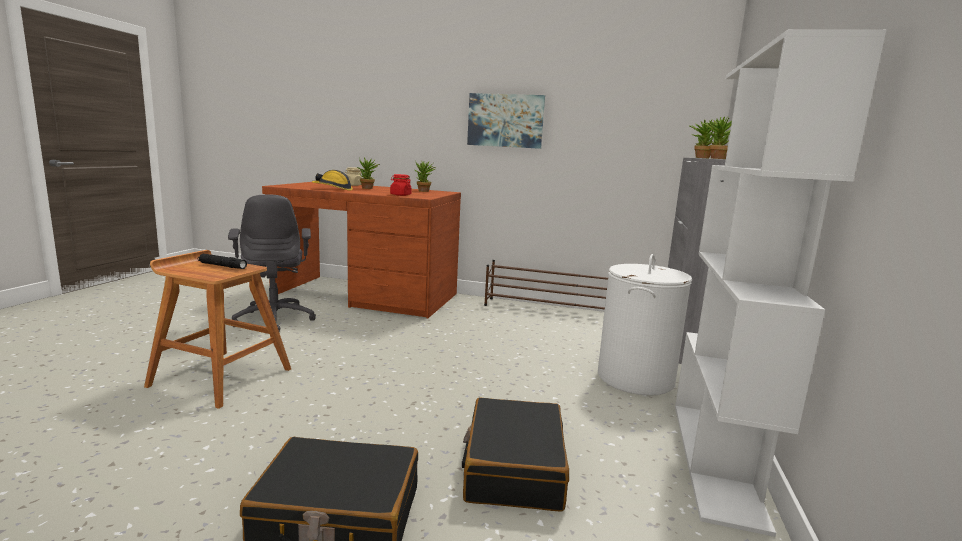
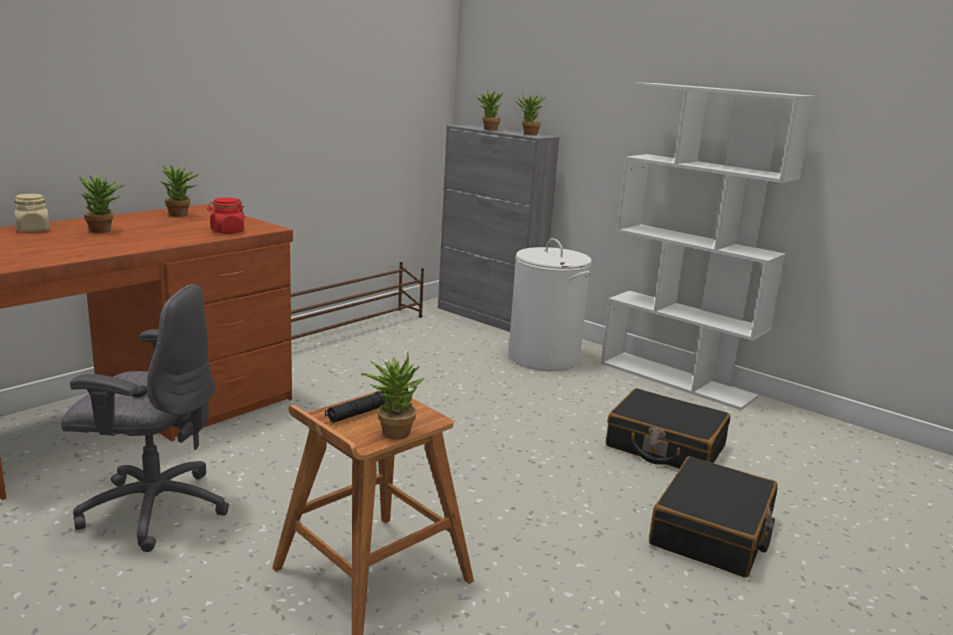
camera: 65 degrees left, 5 degrees up
(193, 272) = (392, 431): none -> potted plant
(333, 189) = (96, 247): hard hat -> none
(505, 120) = (255, 88): picture -> none

